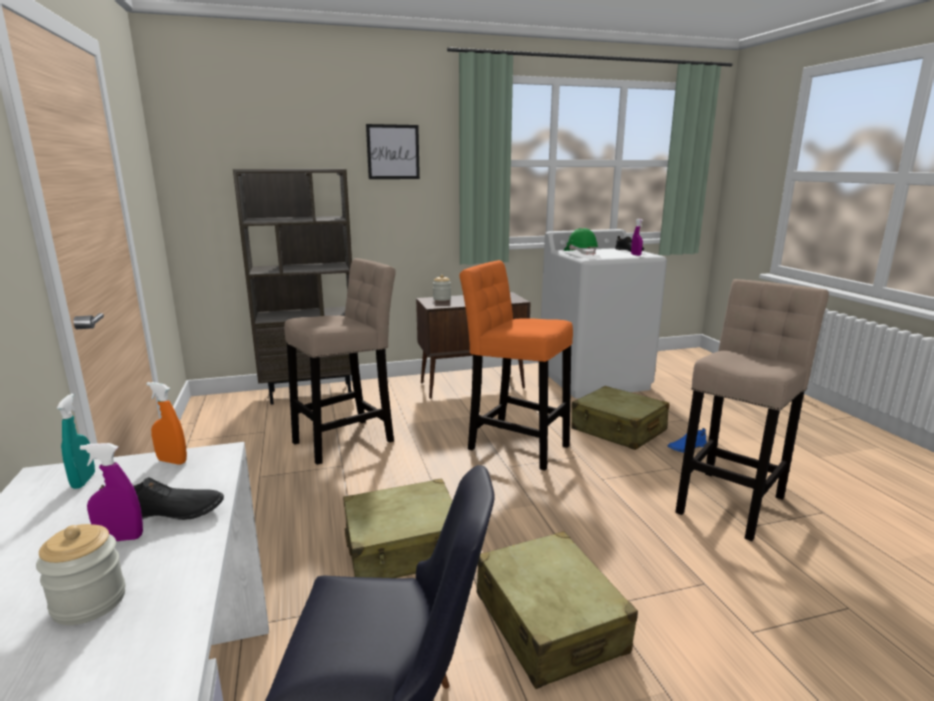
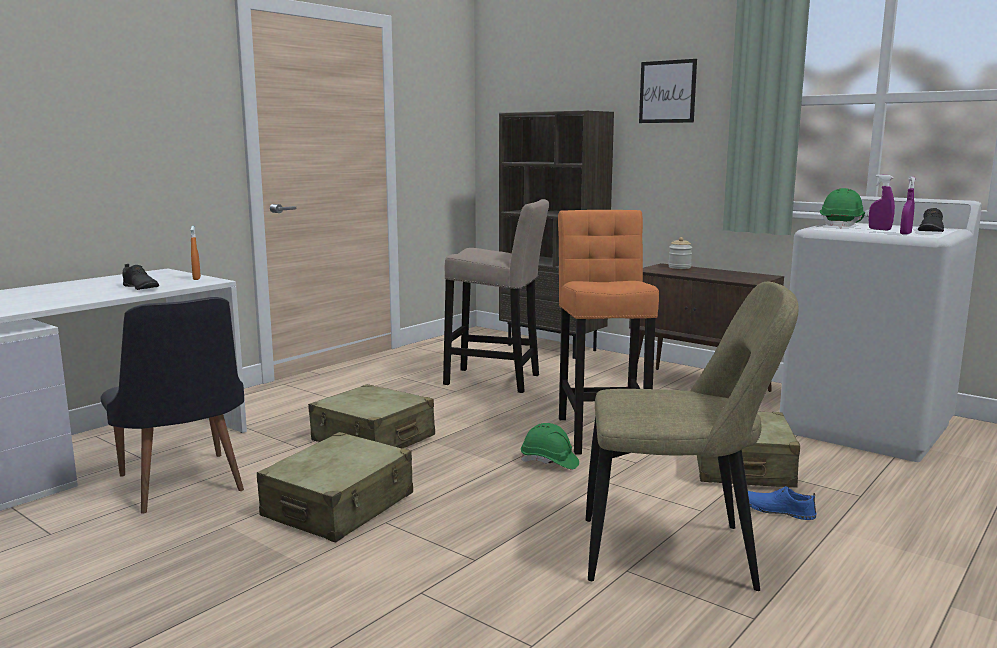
camera: 55 degrees right, 5 degrees down
(83, 481) = (162, 275): turquoise spray bottle -> none
(89, 602) = (63, 295): jar -> none
(120, 538) = (114, 288): purple spray bottle -> purple spray bottle (879, 229)
(549, 485) = (549, 462): none -> green hard hat
(732, 501) = (676, 554): beige stool -> beige chair

